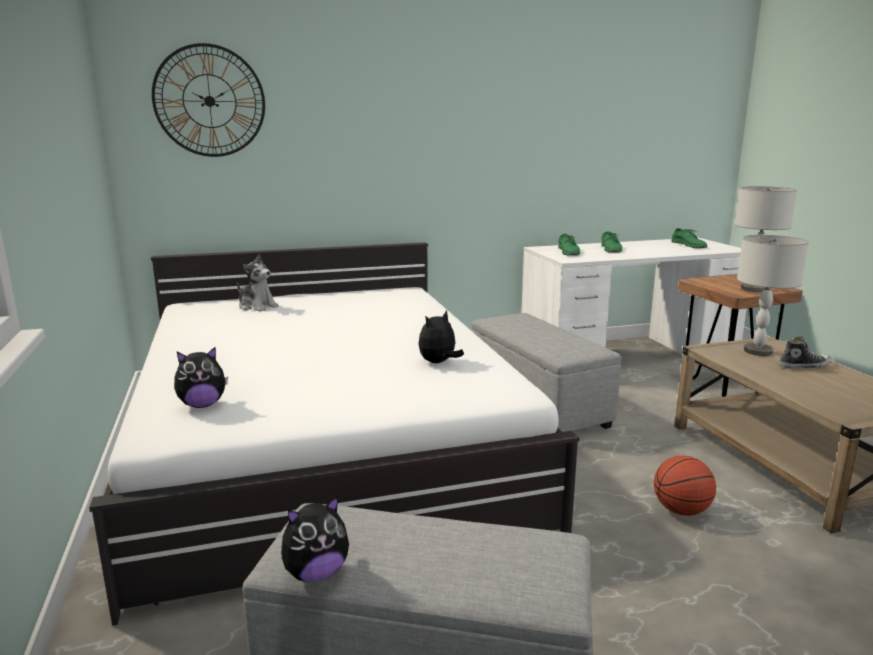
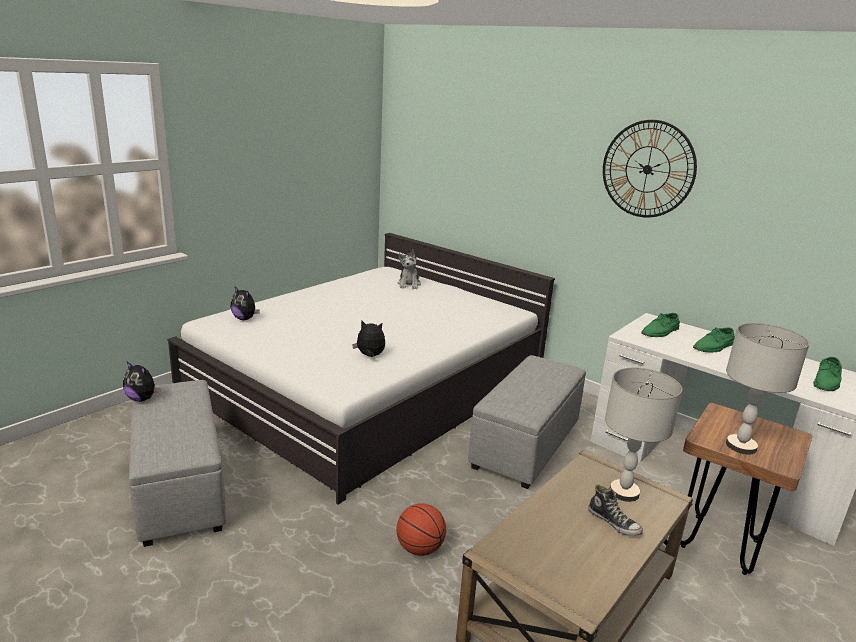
camera: 55 degrees right, 5 degrees up
(209, 101) = (433, 137): wall clock -> wall clock (647, 169)

